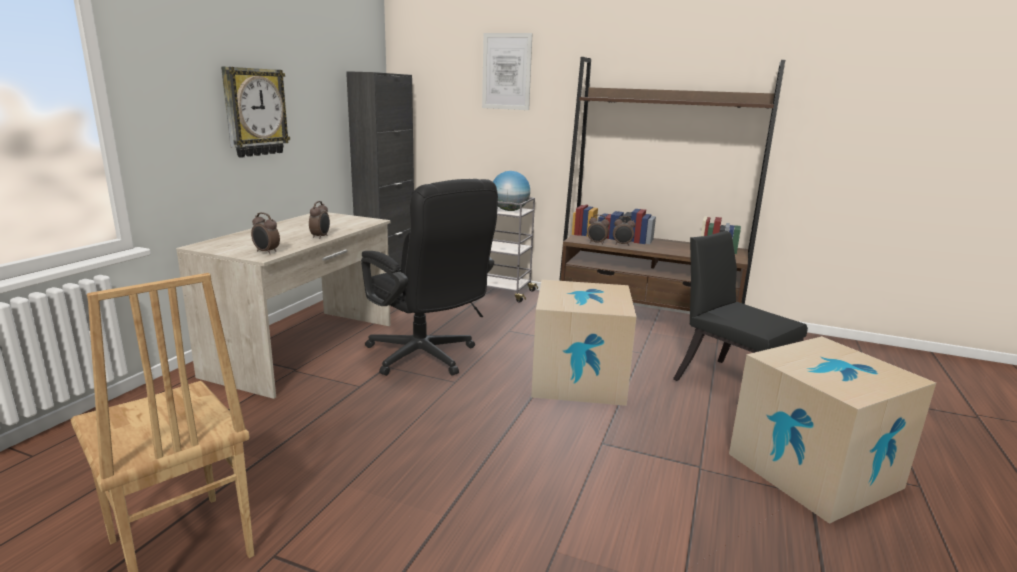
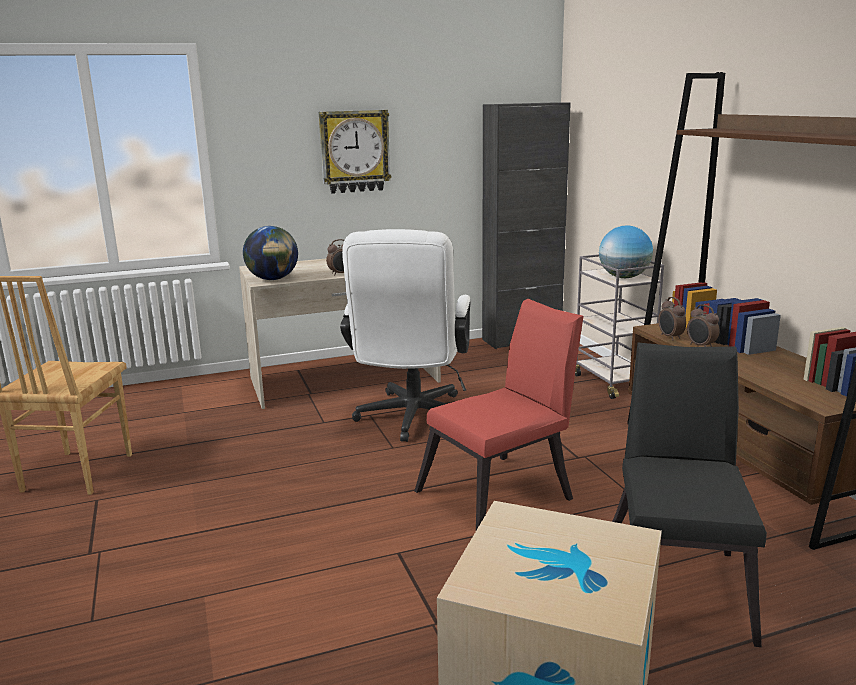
camera: 50 degrees right, 0 degrees up
(266, 252) = (273, 279): alarm clock -> globe
(427, 358) = (411, 420): black office chair -> white office chair
(506, 71) = (651, 94): picture -> none
(578, 379) = (502, 493): cardboard box -> red chair

